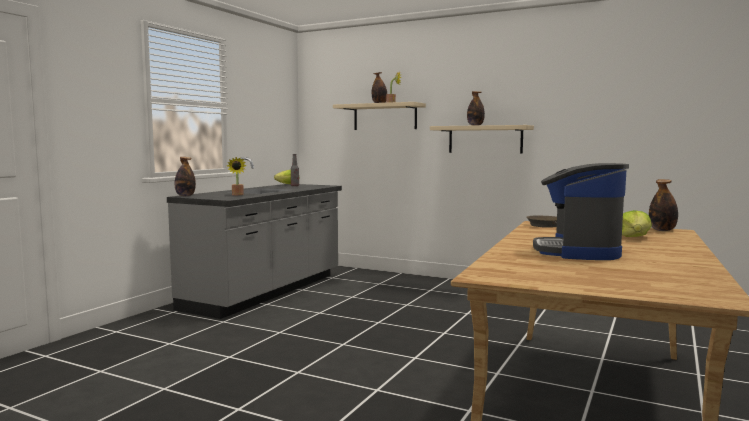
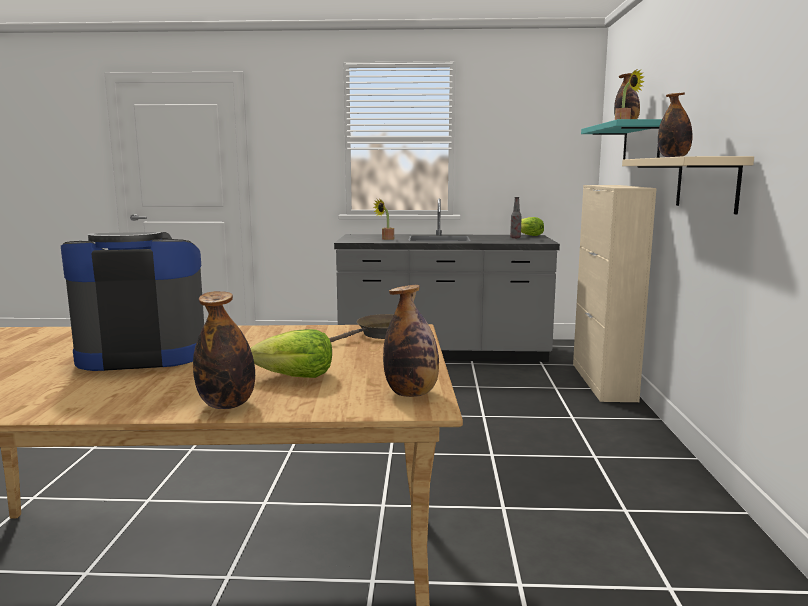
camera: 65 degrees right, 5 degrees up
(185, 196) = (356, 235): bottle -> bottle (227, 405)
(383, 274) = (603, 382): none -> beige cabinet
(385, 117) = (641, 144): beige shelf -> turquoise shelf

